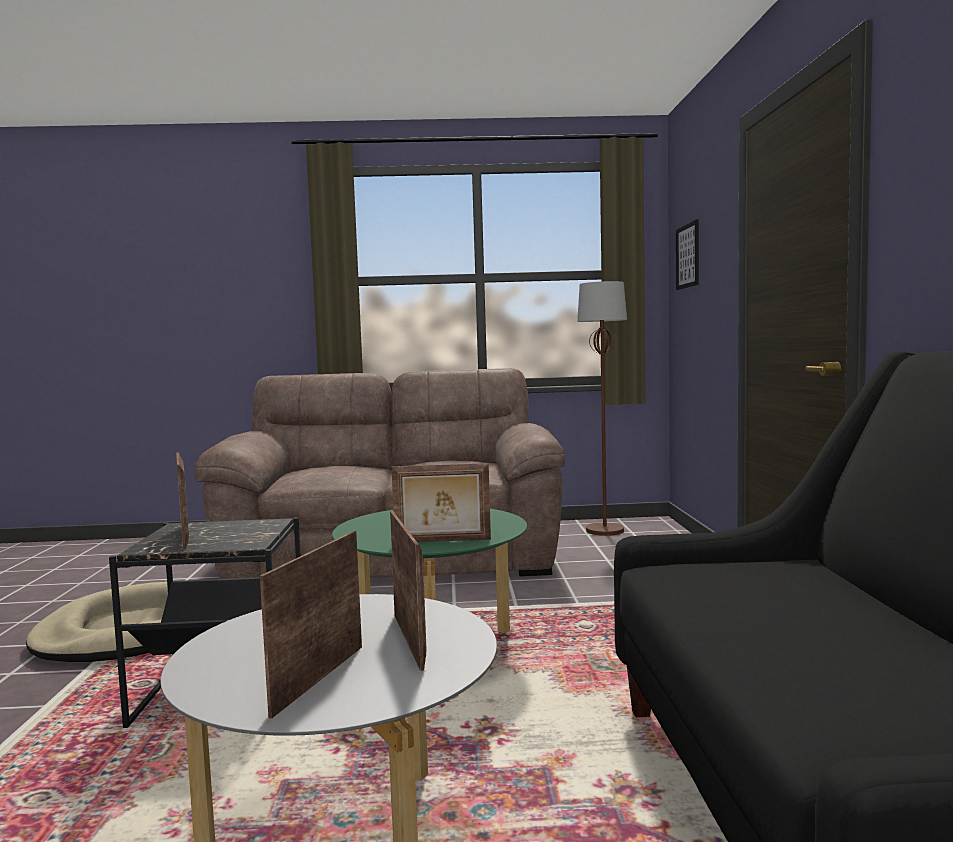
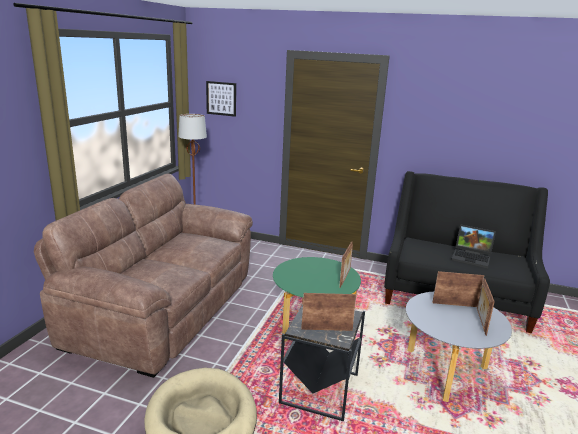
camera: 70 degrees left, 15 degrees up
(317, 678) = (480, 322): picture frame -> picture frame turned 60 degrees clockwise
(830, 639) = (472, 258): none -> laptop

